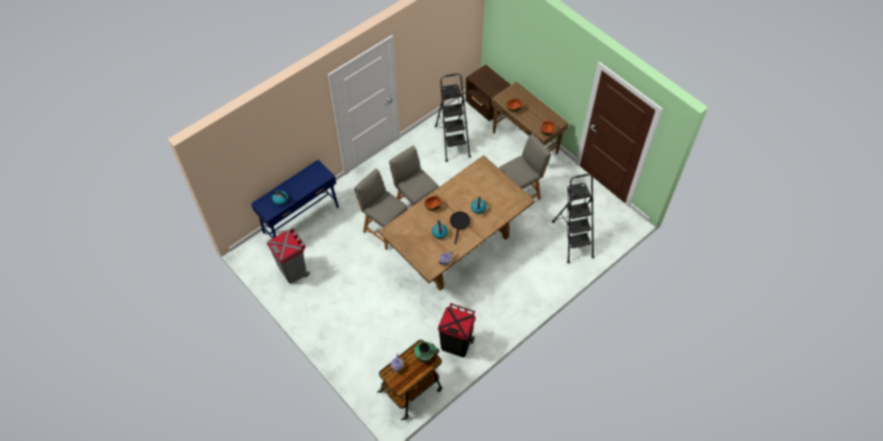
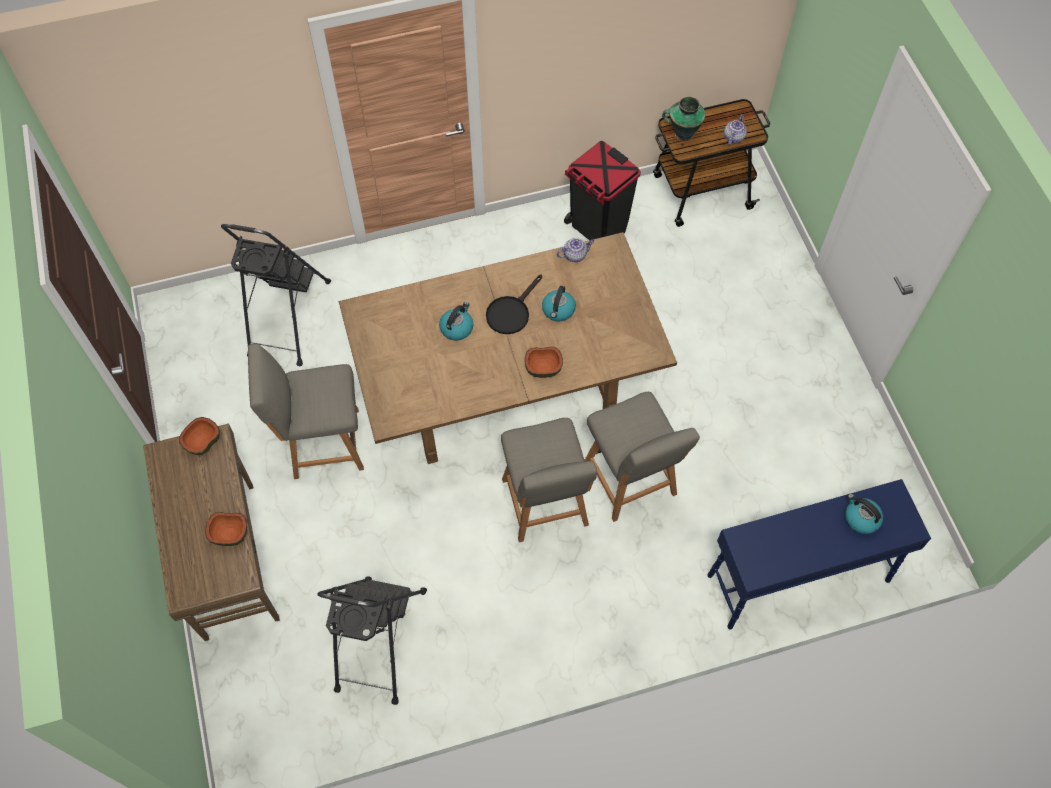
camera: 155 degrees left, 5 degrees up
(293, 270) = (843, 470): grey trash can -> none
(486, 107) = (246, 702): brown nightstand -> none

